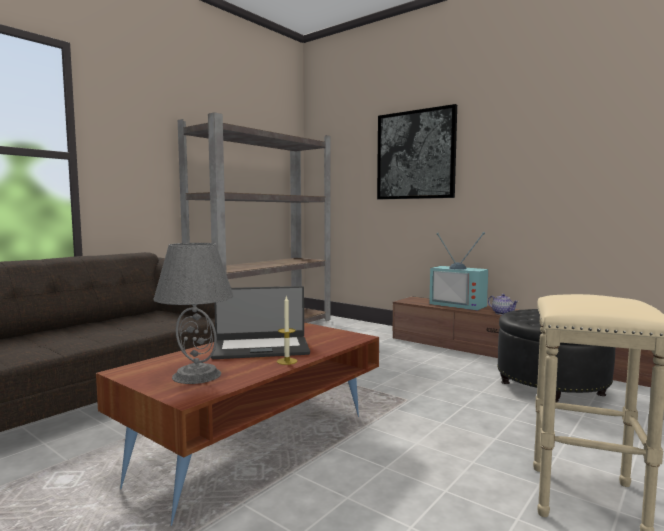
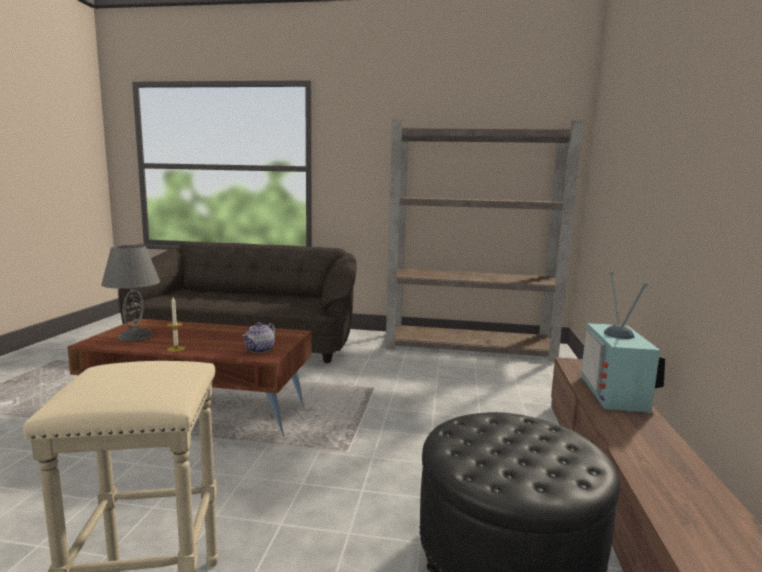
camera: 60 degrees right, 5 degrees up
(261, 348) = (209, 337): laptop -> none
(415, 155) = (649, 143): picture -> none
(502, 313) = (619, 429): teapot -> teapot (260, 350)

